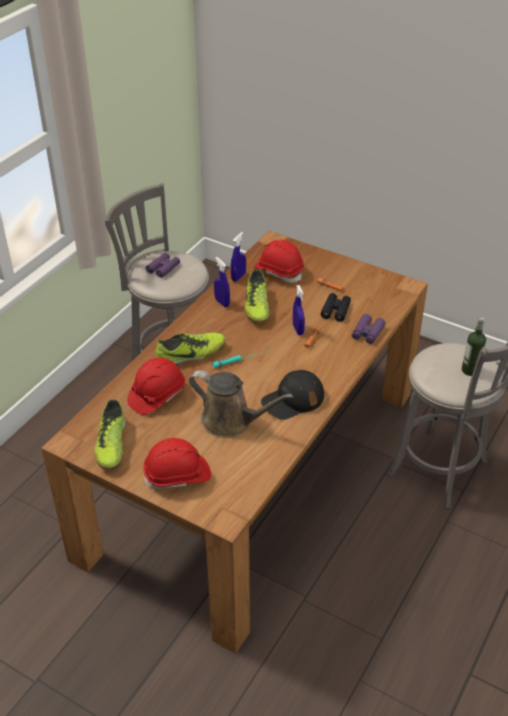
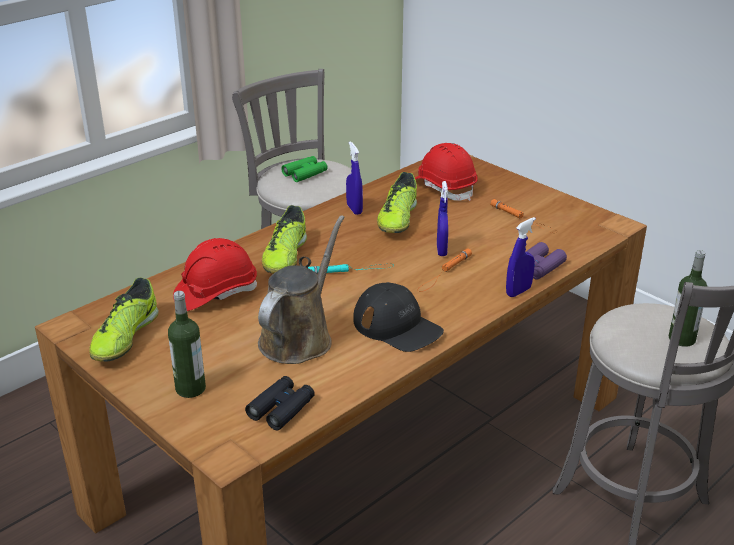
camera: 15 degrees right, 10 degrees down
(163, 268) = (305, 173): purple binoculars -> green binoculars
(177, 476) = (190, 388): red hard hat -> bottle
(191, 354) = (285, 257): shoe -> shoe turned 105 degrees clockwise
(231, 421) = (299, 337): brown watering can -> brown watering can turned 105 degrees counterclockwise
(238, 277) = (388, 187): blue spray bottle -> blue spray bottle (518, 291)
(293, 399) = (397, 326): black cap -> black cap turned 120 degrees counterclockwise
(335, 310) = (503, 237): black binoculars -> black binoculars (281, 408)

